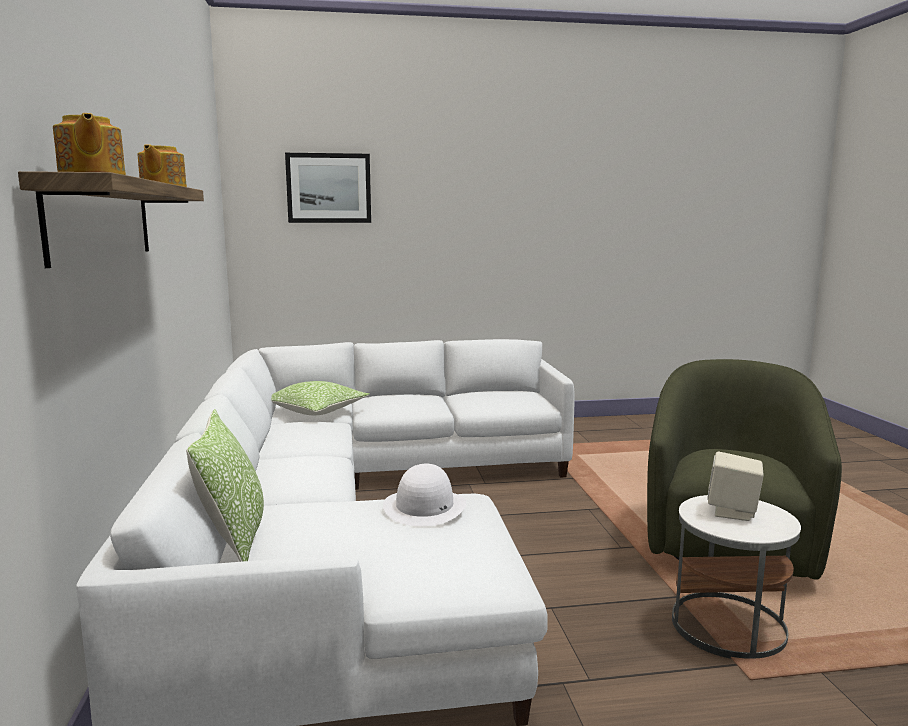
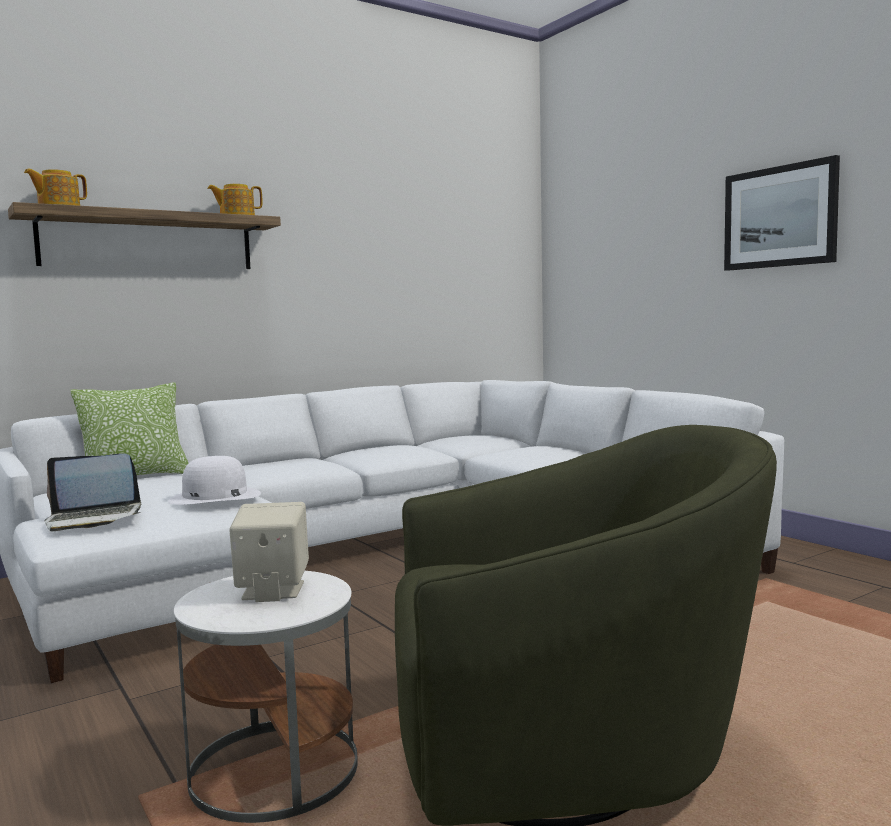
camera: 65 degrees right, 5 degrees down
(316, 410) = (462, 443): pillow -> none
(329, 188) = (620, 207): picture -> picture (779, 217)
(449, 563) = (94, 518): none -> laptop

